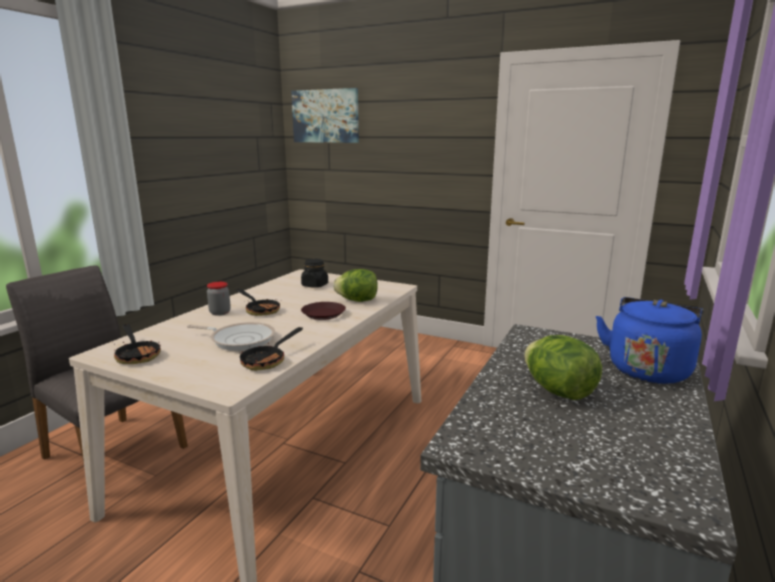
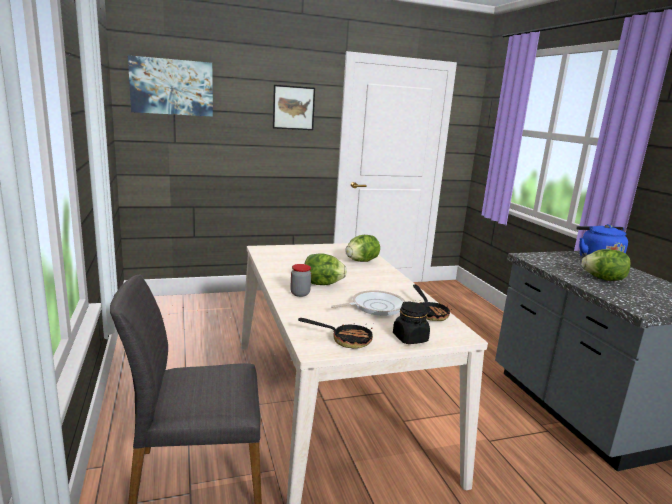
camera: 45 degrees left, 0 degrees up
(260, 310) = (322, 284): frying pan -> lettuce
(315, 285) = (301, 256): black jar -> black jar (410, 338)
(323, 314) = (369, 275): brown plate -> none
(437, 128) = (293, 108): none -> picture

